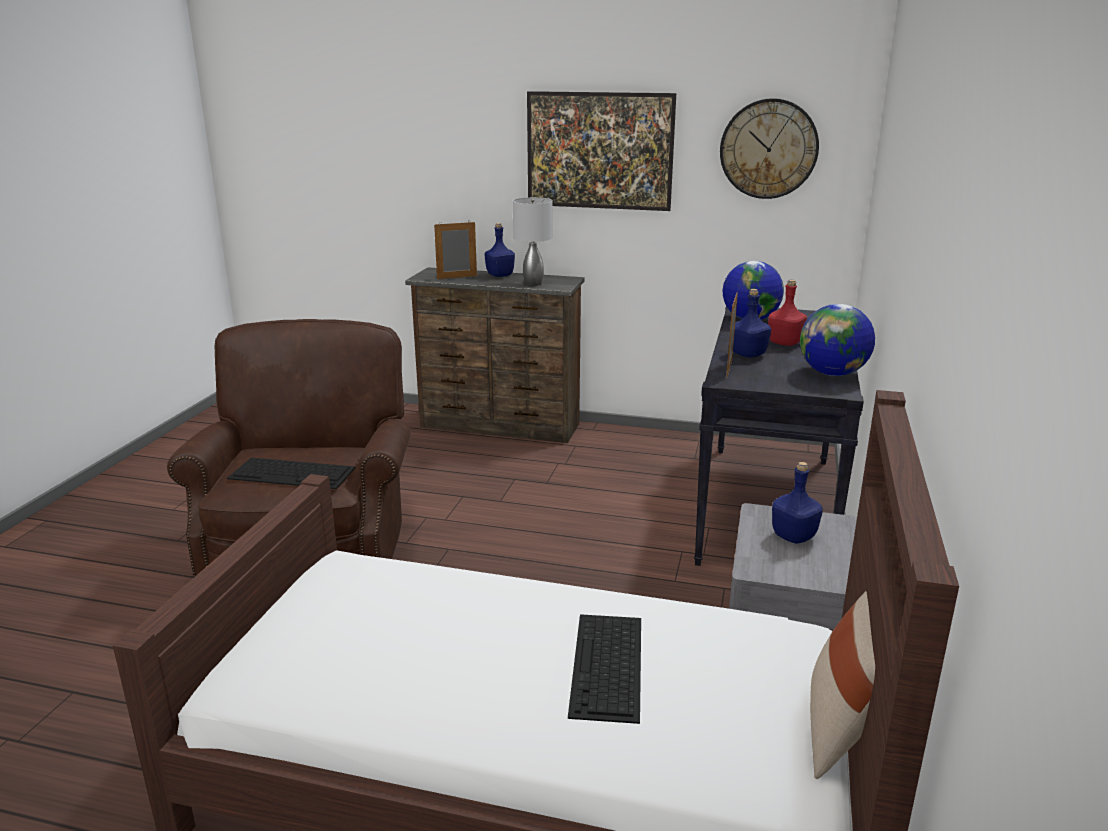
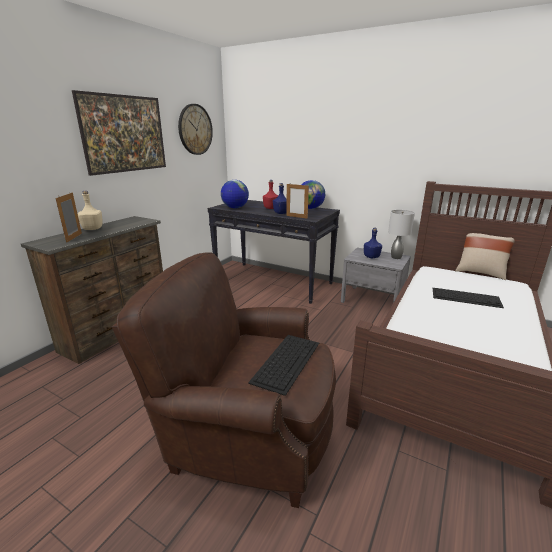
camera: 75 degrees left, 0 degrees up
(499, 275) = (92, 229): blue bottle -> beige bottle
(532, 283) = (128, 224): grey table lamp -> grey table lamp (396, 257)

